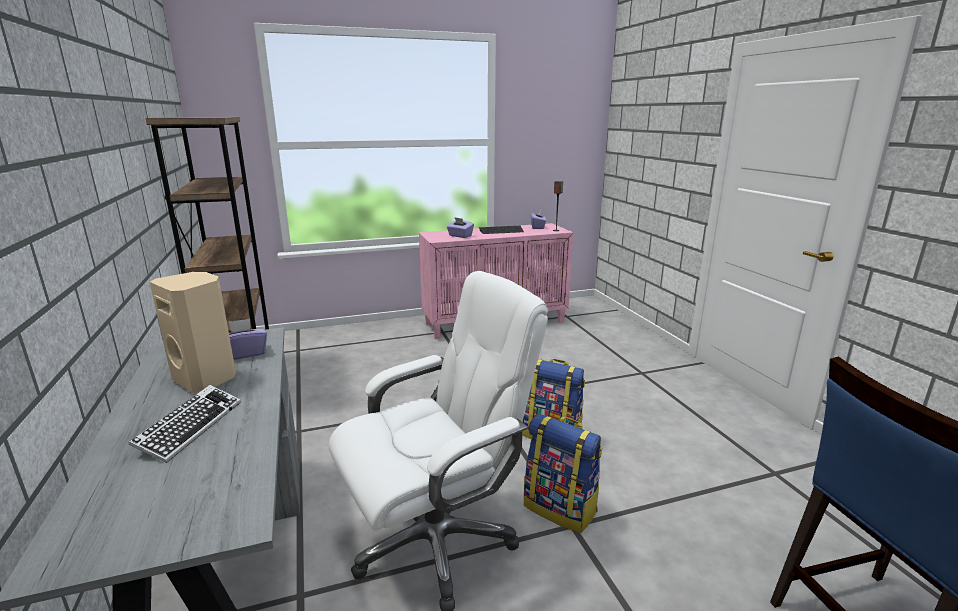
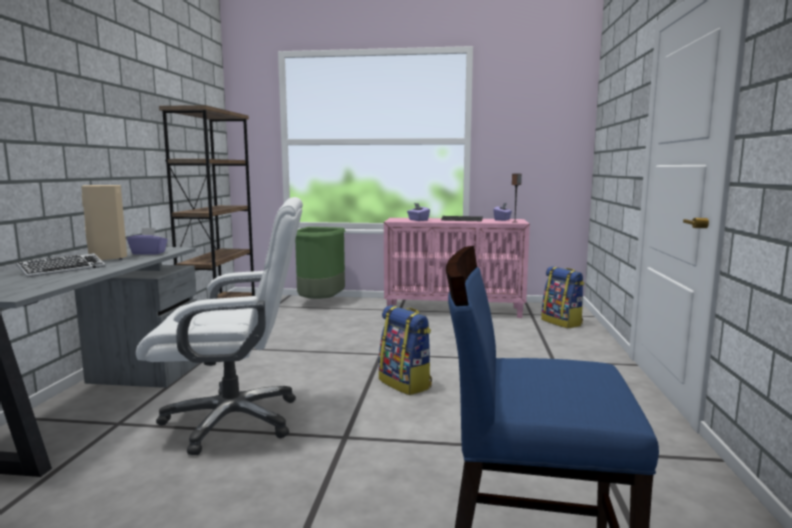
camera: 25 degrees right, 10 degrees down
(348, 336) = (320, 303): none -> green trash can
(561, 508) = (350, 426): backpack -> backpack (562, 322)

